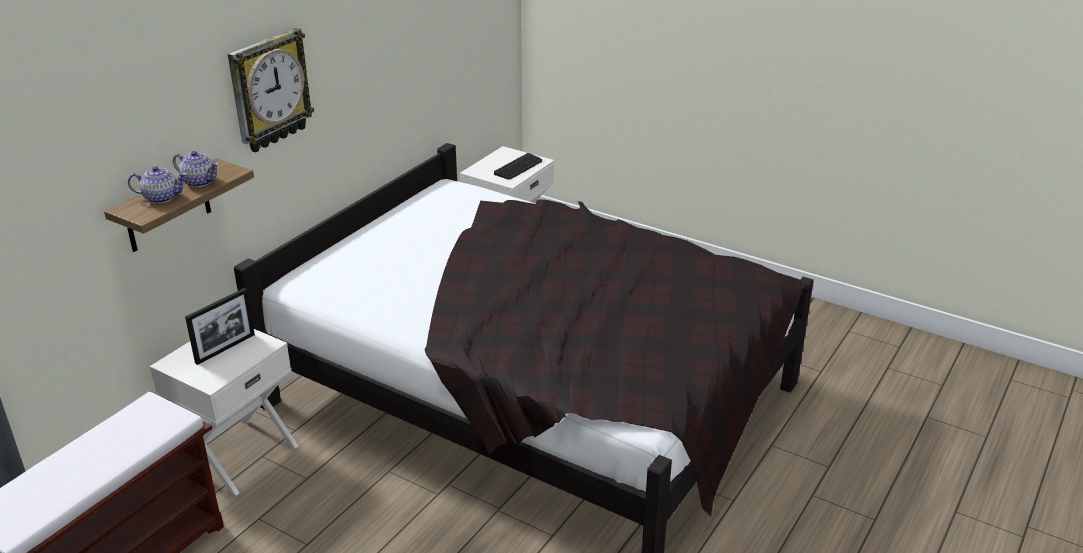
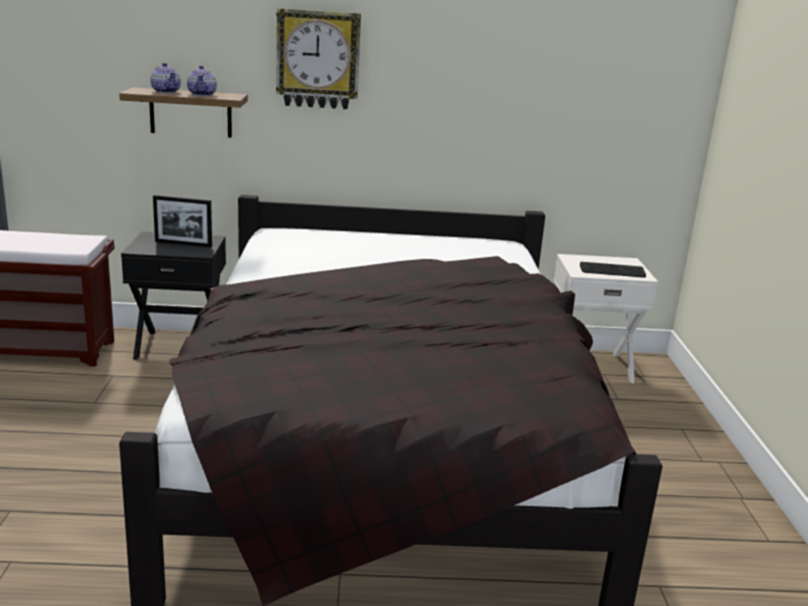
camera: 55 degrees right, 10 degrees down
(238, 455) = (180, 346): white nightstand -> black nightstand

